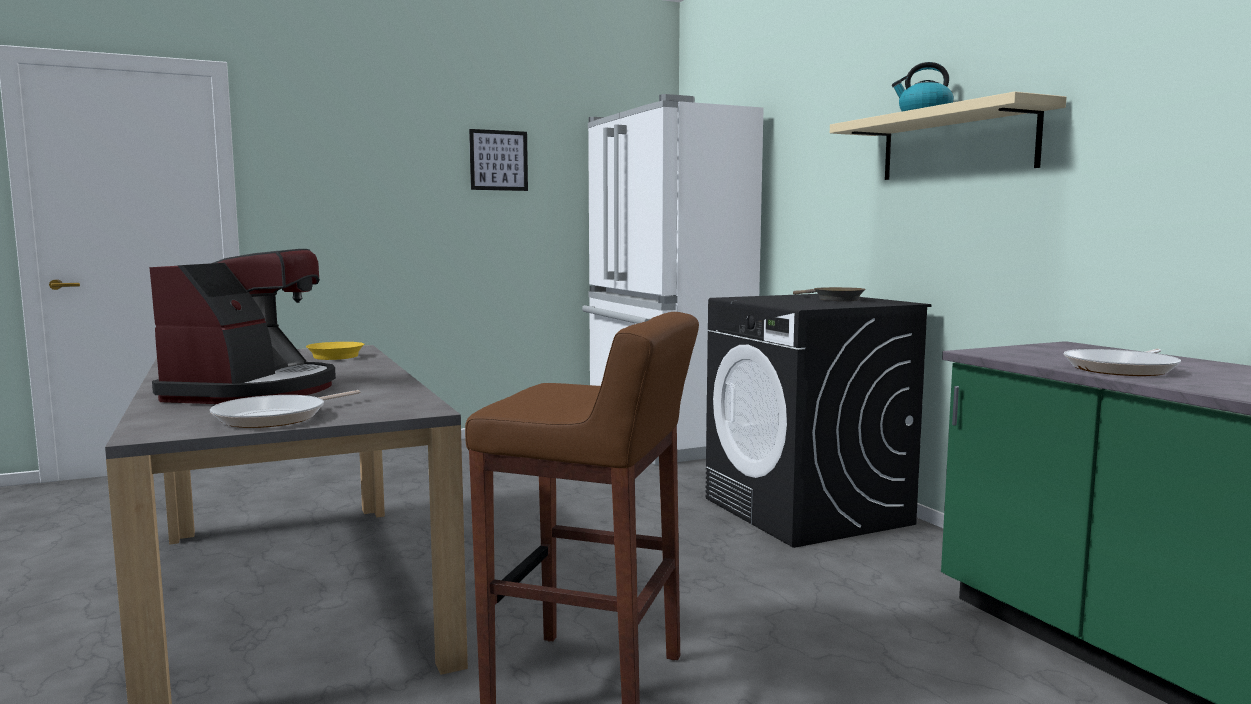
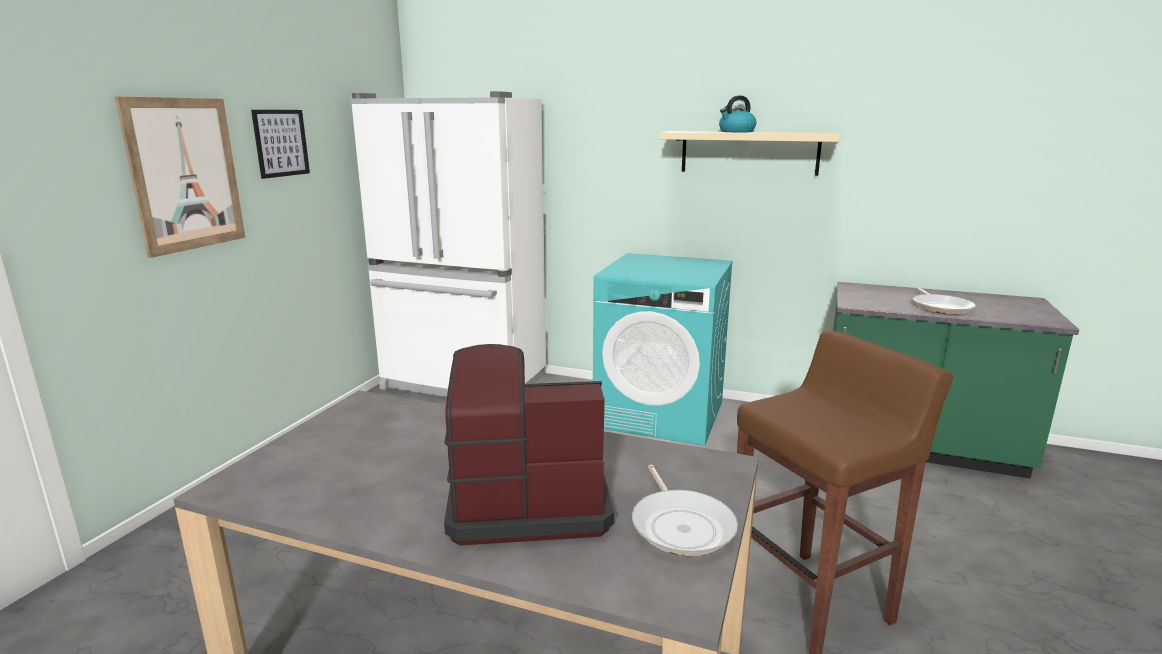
camera: 45 degrees left, 10 degrees up
(253, 391) = (526, 502): coffee machine -> coffee machine turned 60 degrees counterclockwise
(335, 356) = (393, 420): yellow frying pan -> none
(393, 177) = (185, 174): none -> picture
(807, 511) = (661, 414): black washing machine -> turquoise washing machine
(834, 299) = (670, 263): brown frying pan -> none

